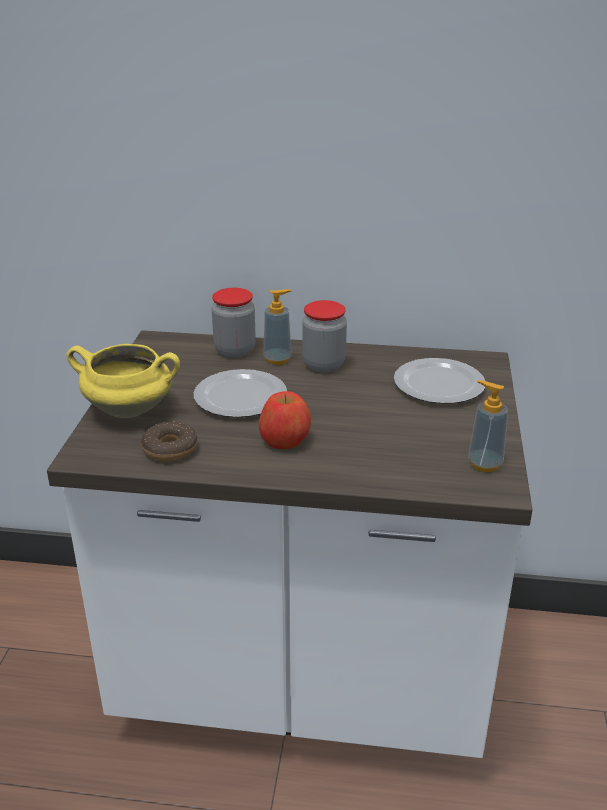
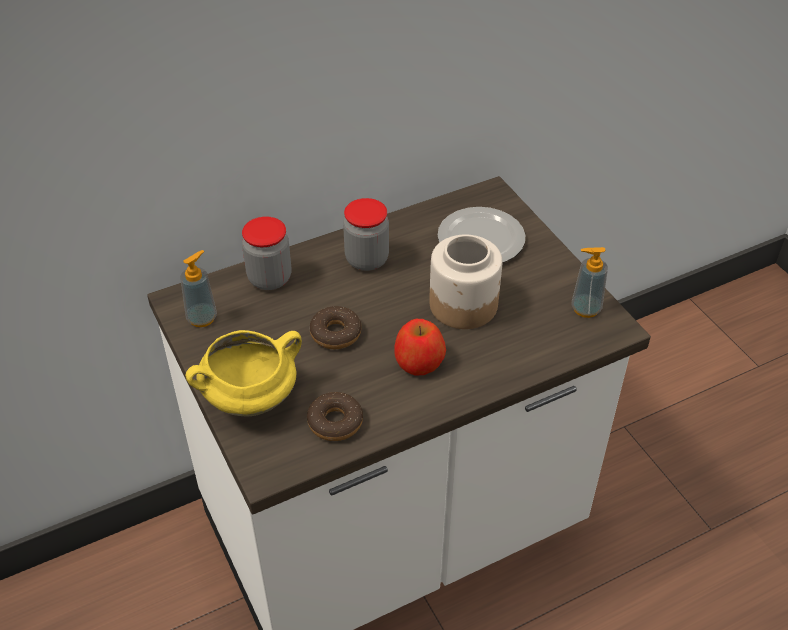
camera: 35 degrees left, 15 degrees up
(241, 398) = (335, 333): plate -> donut
(277, 359) = (320, 272): soap dispenser -> soap dispenser (202, 318)
(370, 419) = (464, 304): none -> jar

